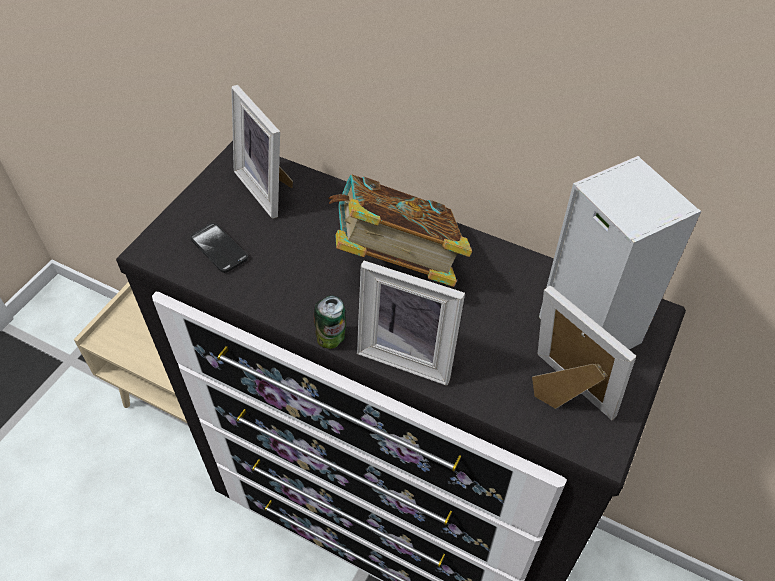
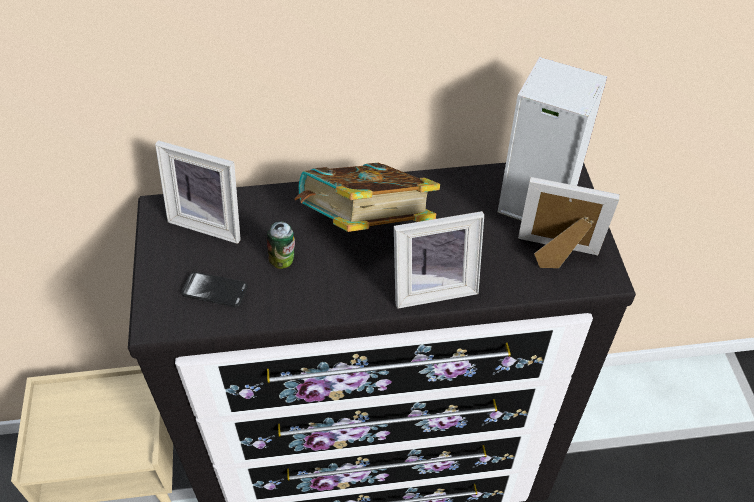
camera: 35 degrees left, 0 degrees up
(332, 339) = (369, 308): can -> can (283, 260)

